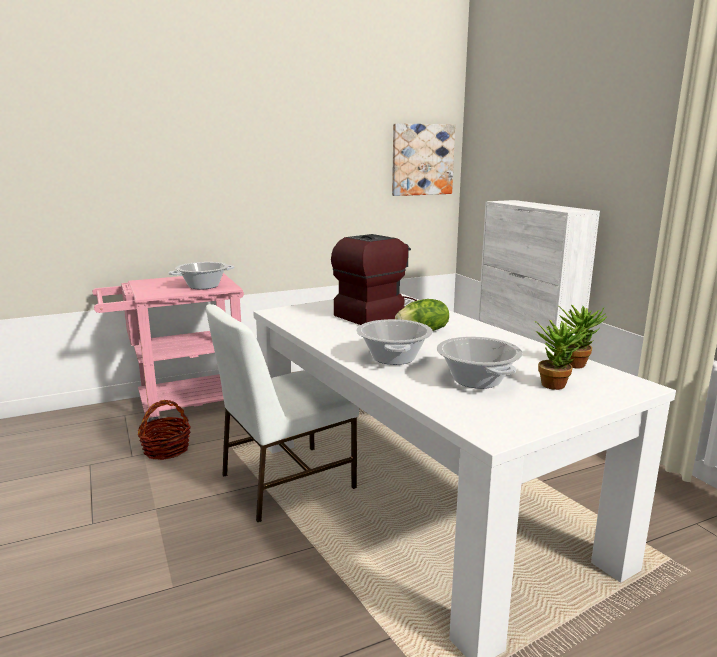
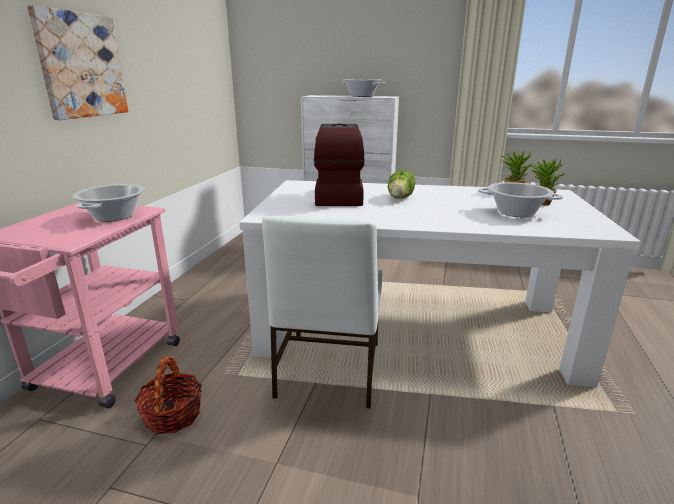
camera: 50 degrees left, 5 degrees up
(393, 358) = (446, 217): cooking pot -> cooking pot (362, 96)
(422, 159) = (211, 62): picture -> picture (81, 65)

